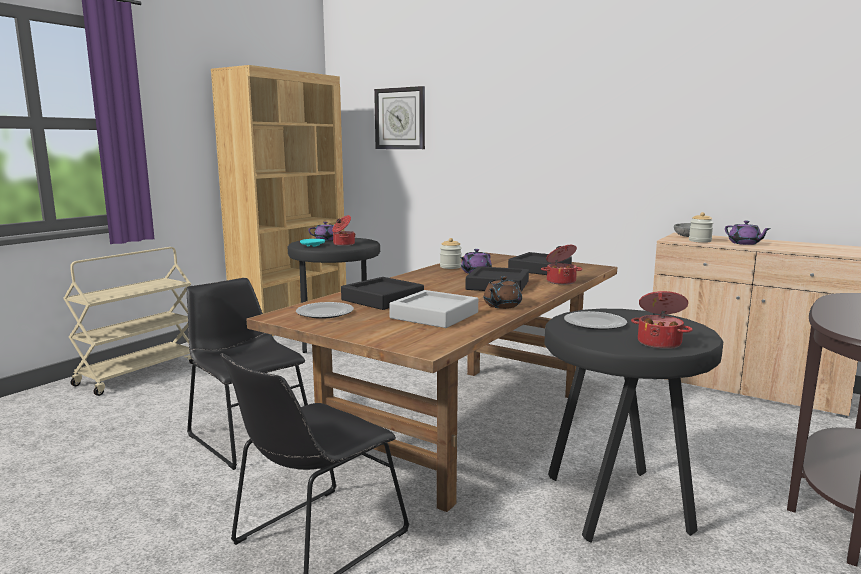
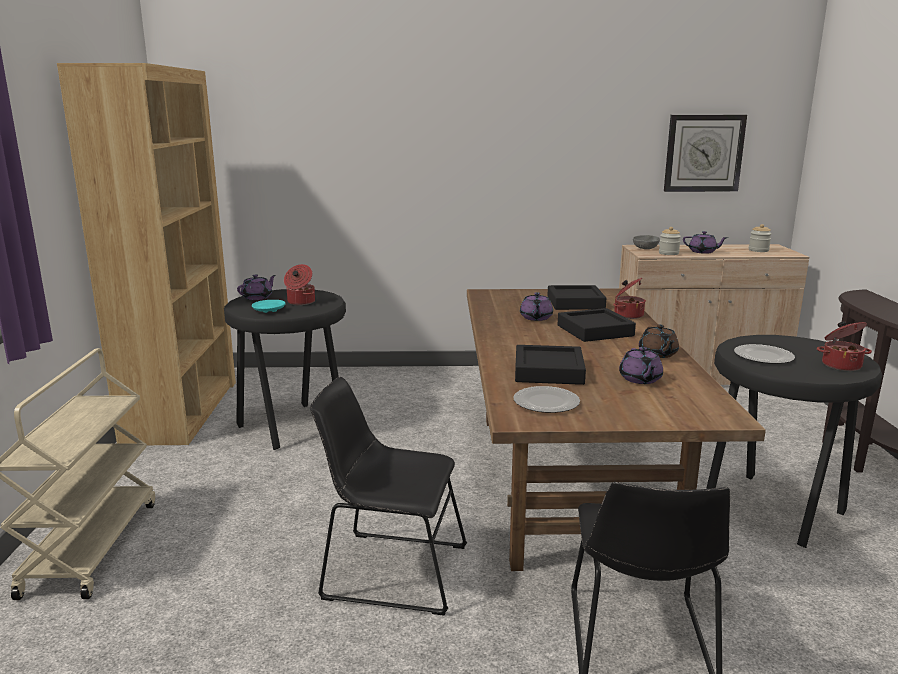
camera: 35 degrees left, 5 degrees up
(400, 118) = (284, 127): wall clock -> wall clock (703, 153)
(434, 315) = (640, 379): grey tray -> purple teapot
(450, 267) = (496, 315): jar -> jar (758, 250)

